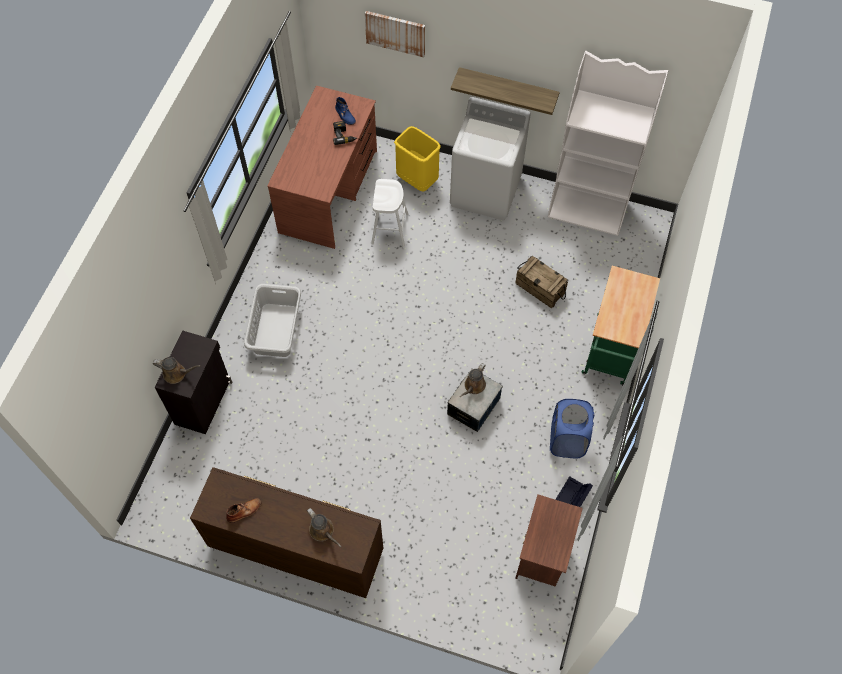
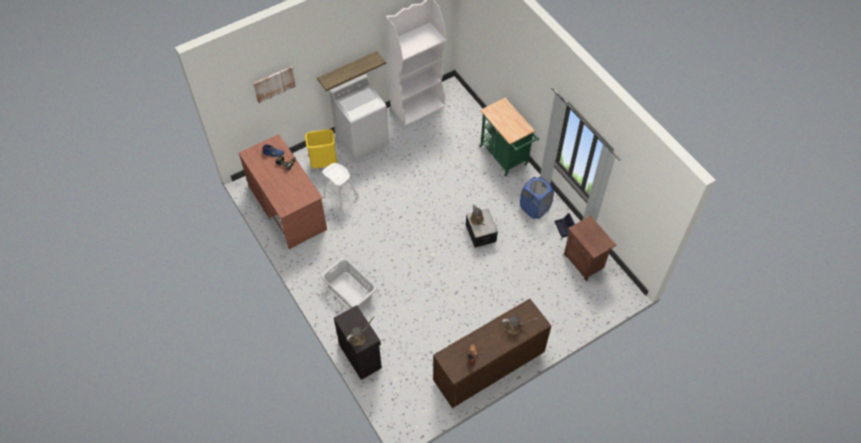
camera: 50 degrees left, 5 degrees down
(540, 288) = (442, 158): crate -> none

